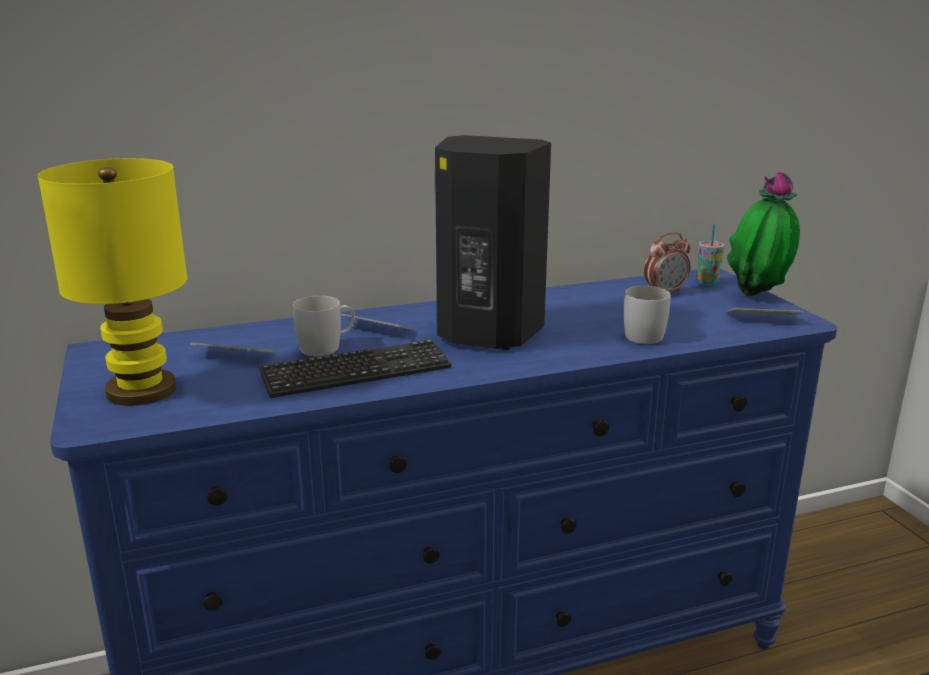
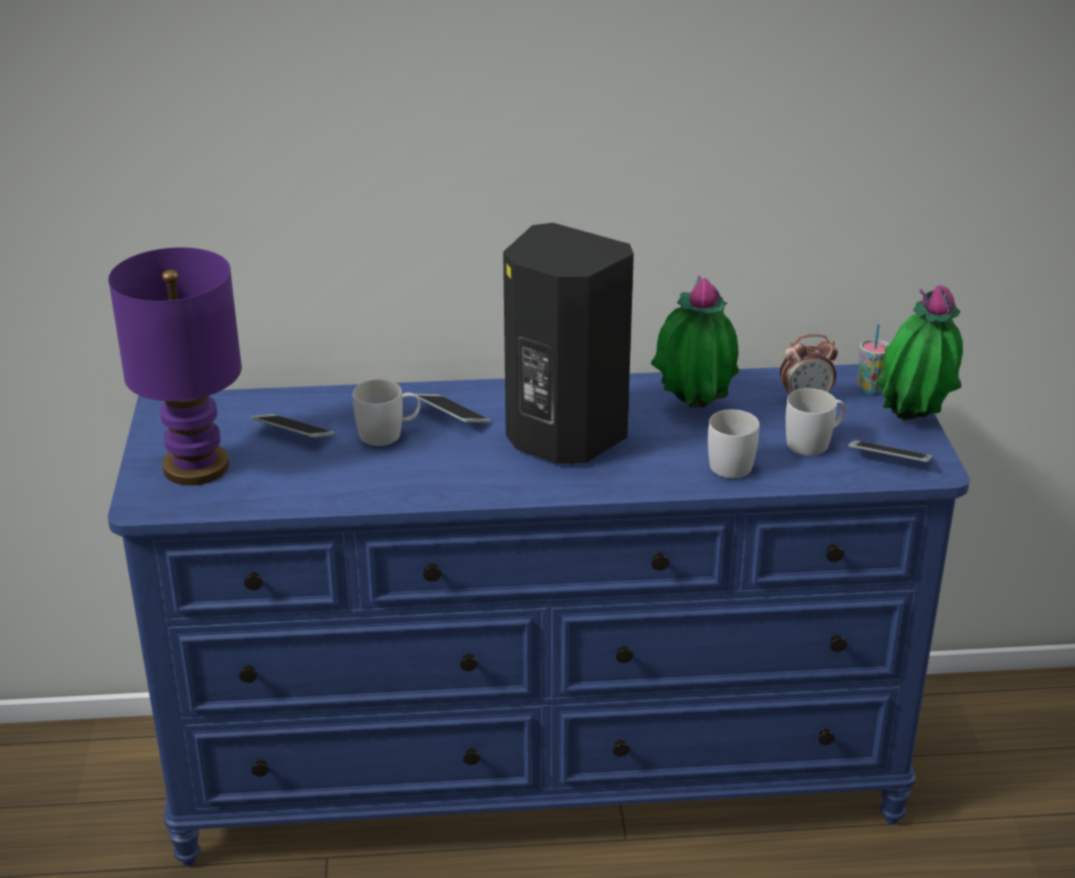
camera: 15 degrees right, 10 degrees up
(142, 391) = (196, 468): yellow table lamp -> purple table lamp
(356, 372) = (404, 473): keyboard -> none
(582, 307) = (692, 410): none -> potted plant
(696, 315) = (815, 442): none -> white mug

